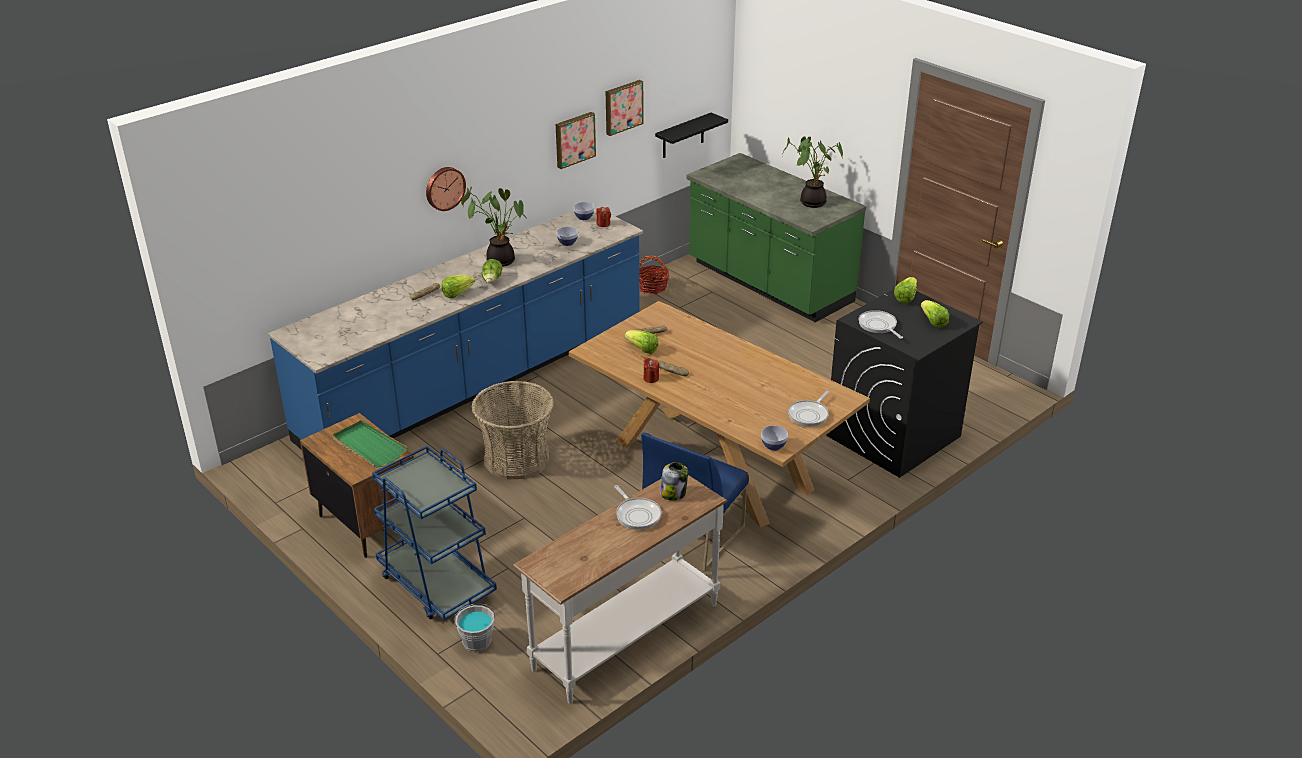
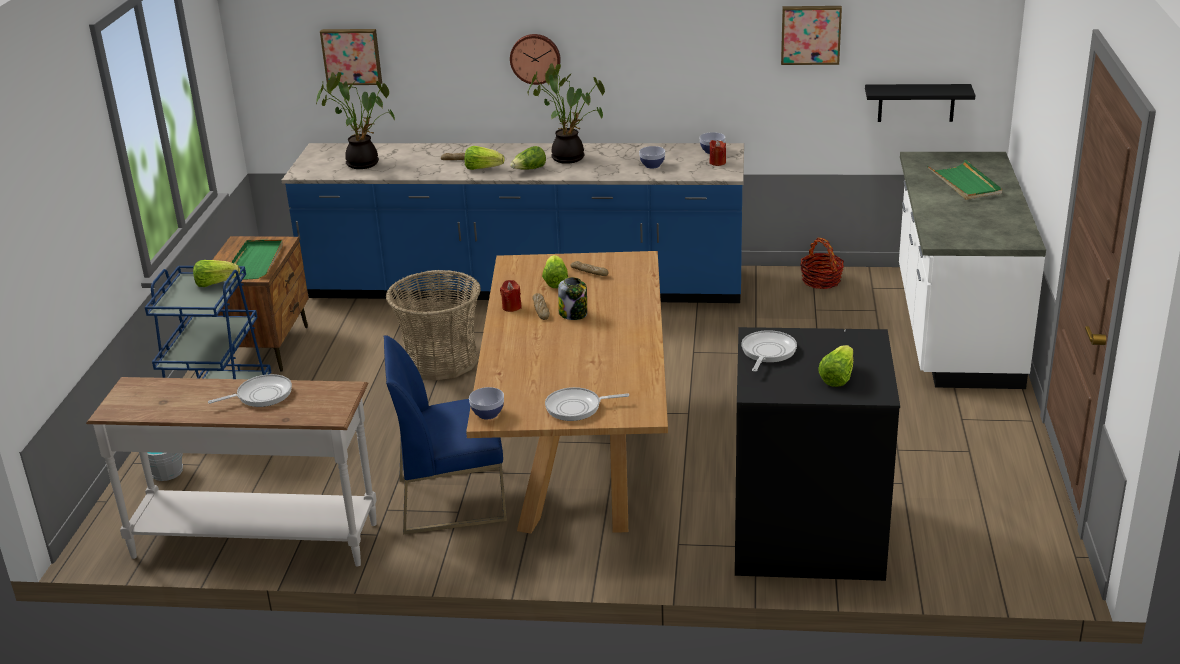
camera: 50 degrees right, 5 degrees down
(574, 139) = (728, 54): picture -> picture (352, 56)
(637, 514) = (261, 395): frying pan -> frying pan turned 135 degrees counterclockwise
(673, 493) = (319, 397): jar -> jar (573, 314)
(758, 182) = (964, 183): none -> green tray
(768, 283) = (954, 329): green counter -> white counter
(811, 201) = (985, 222): potted plant -> potted plant (364, 162)
(905, 297) = (860, 342): lettuce -> lettuce (215, 283)

